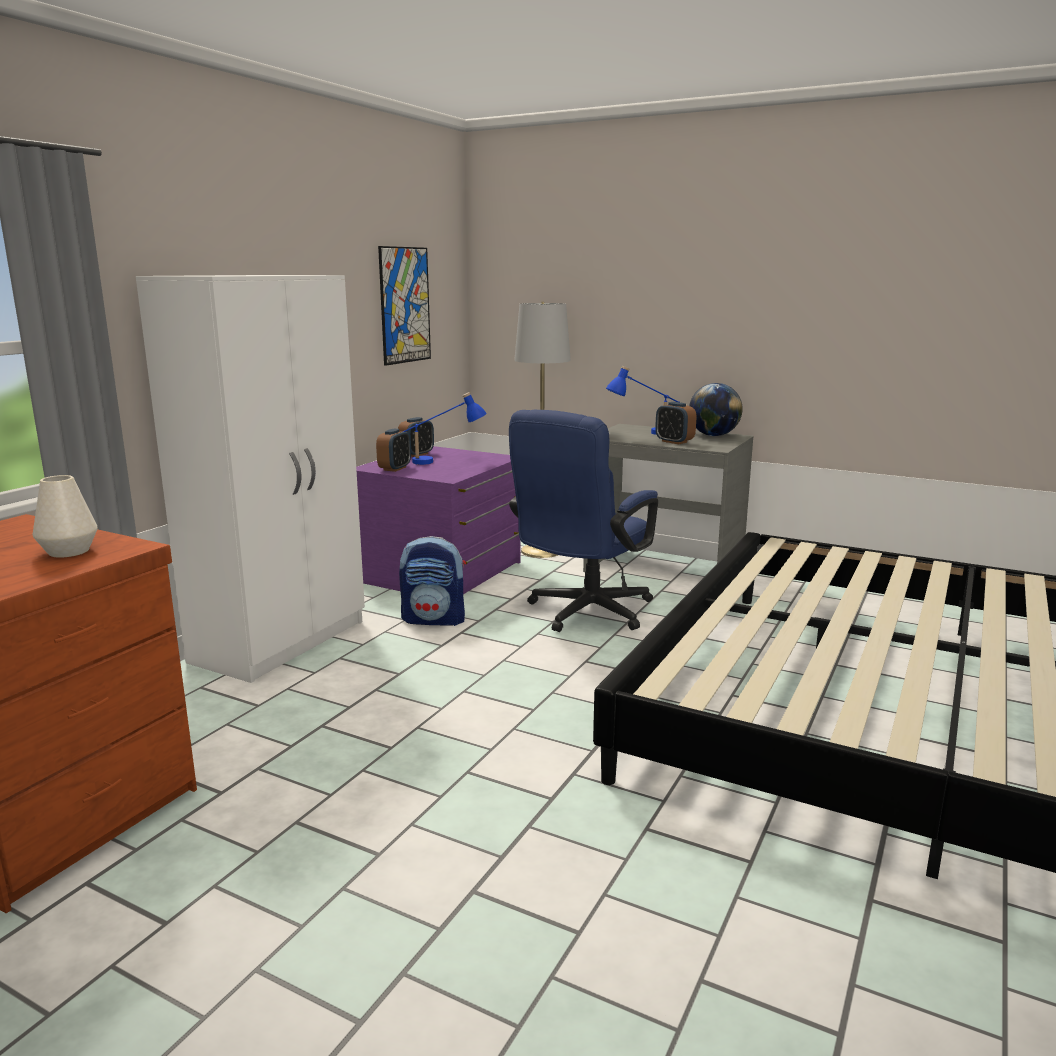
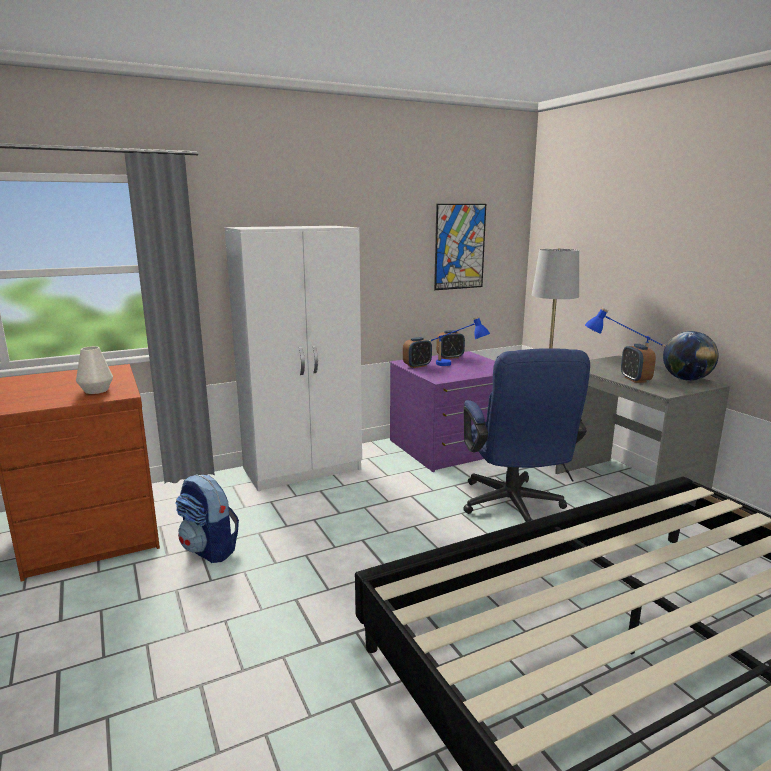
camera: 35 degrees right, 0 degrees up
(435, 619) = (405, 481): backpack -> backpack (210, 550)
(583, 614) = (514, 508): blue office chair -> blue office chair turned 75 degrees counterclockwise

